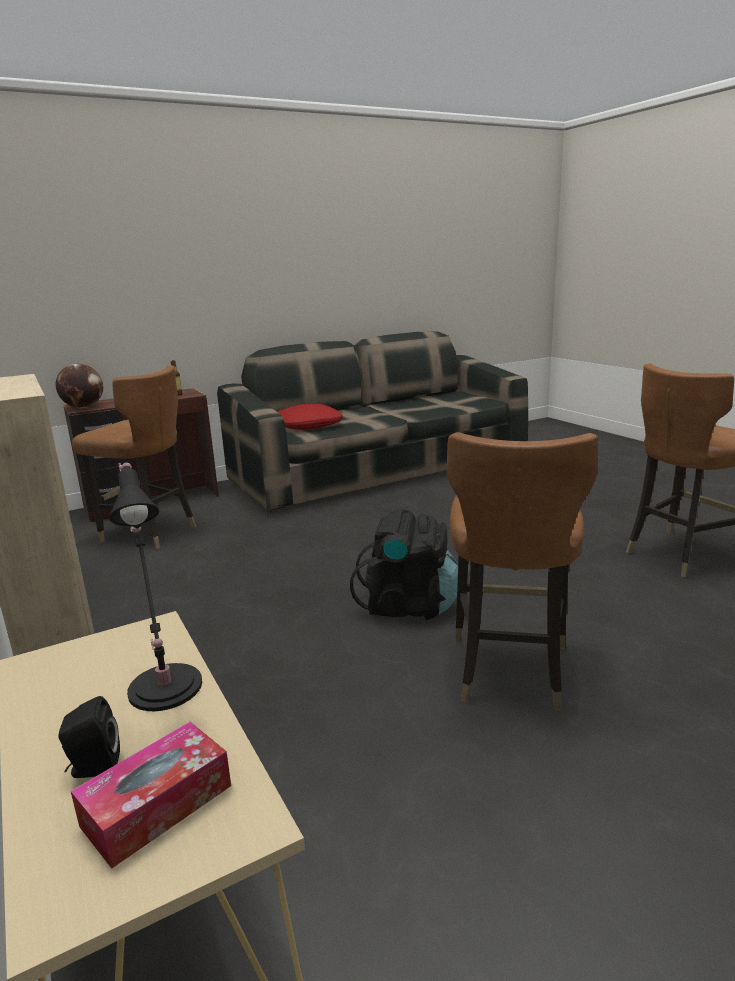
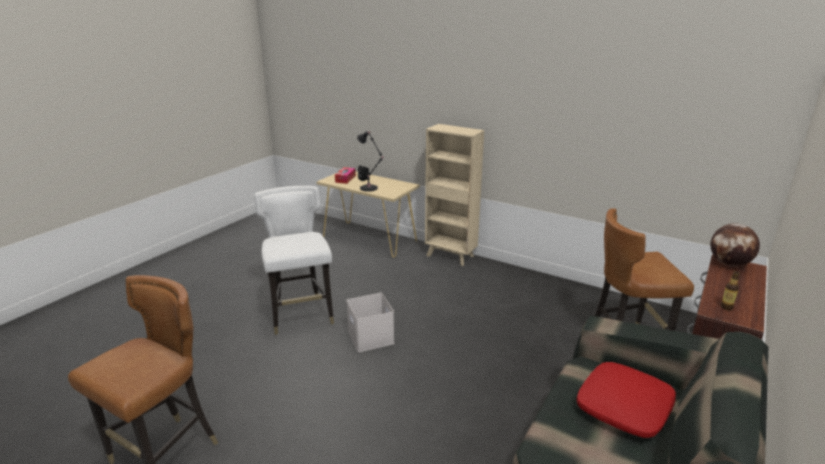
camera: 150 degrees right, 5 degrees up
(409, 605) = (372, 337): black backpack -> white storage box
(508, 670) = (301, 316): brown chair -> white chair

